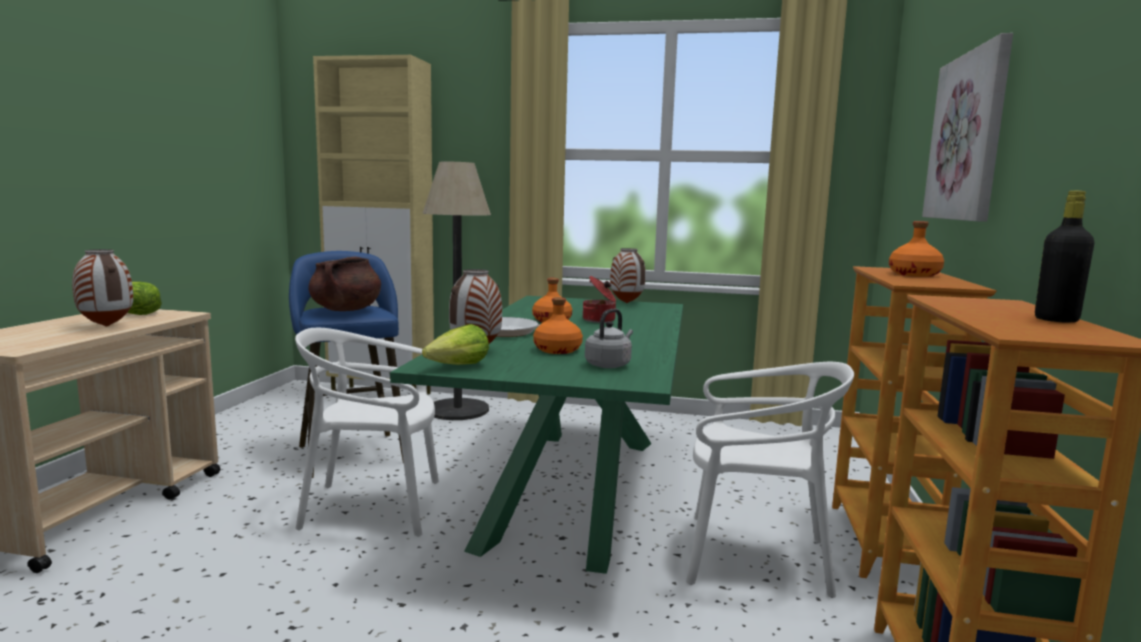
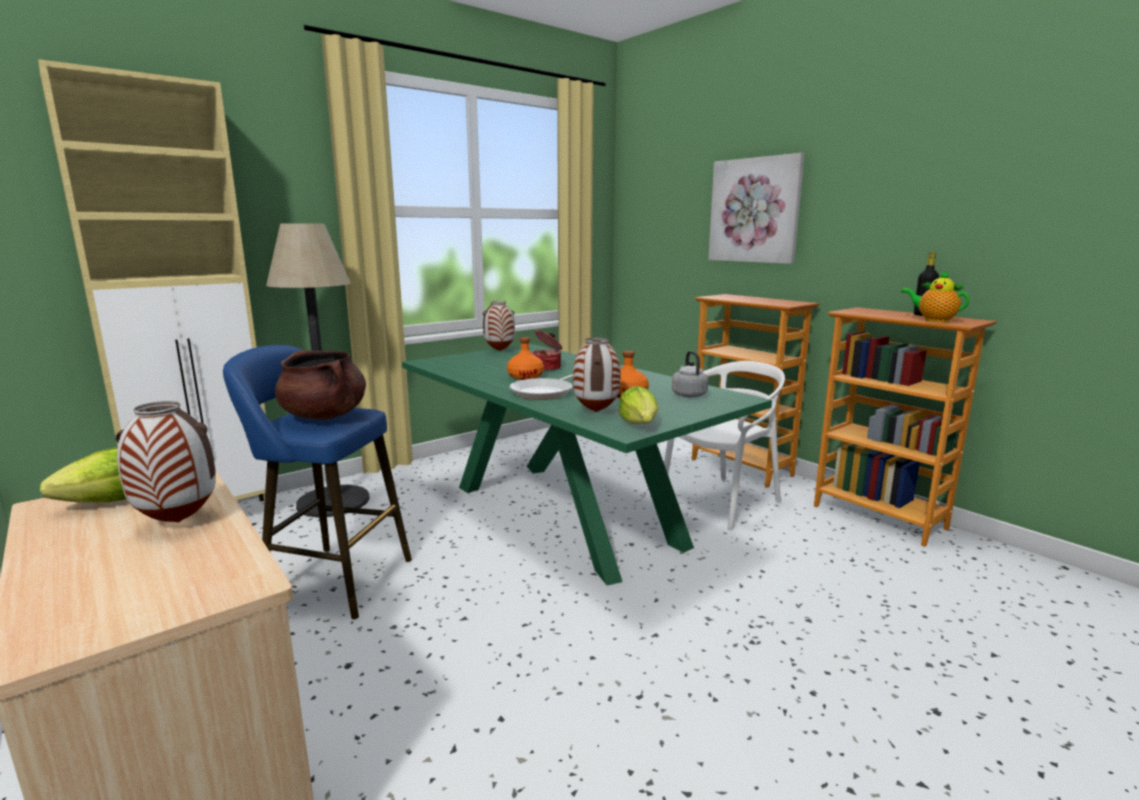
camera: 50 degrees left, 5 degrees up
(374, 506) = (475, 601): white chair -> none
(914, 274) = (748, 298): orange bottle -> none
(1006, 324) = (933, 320): none -> teapot

